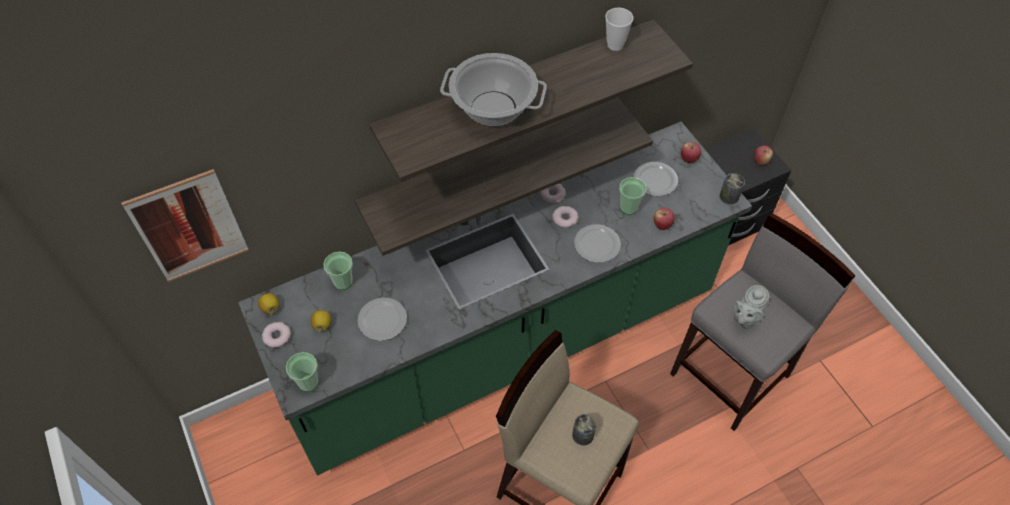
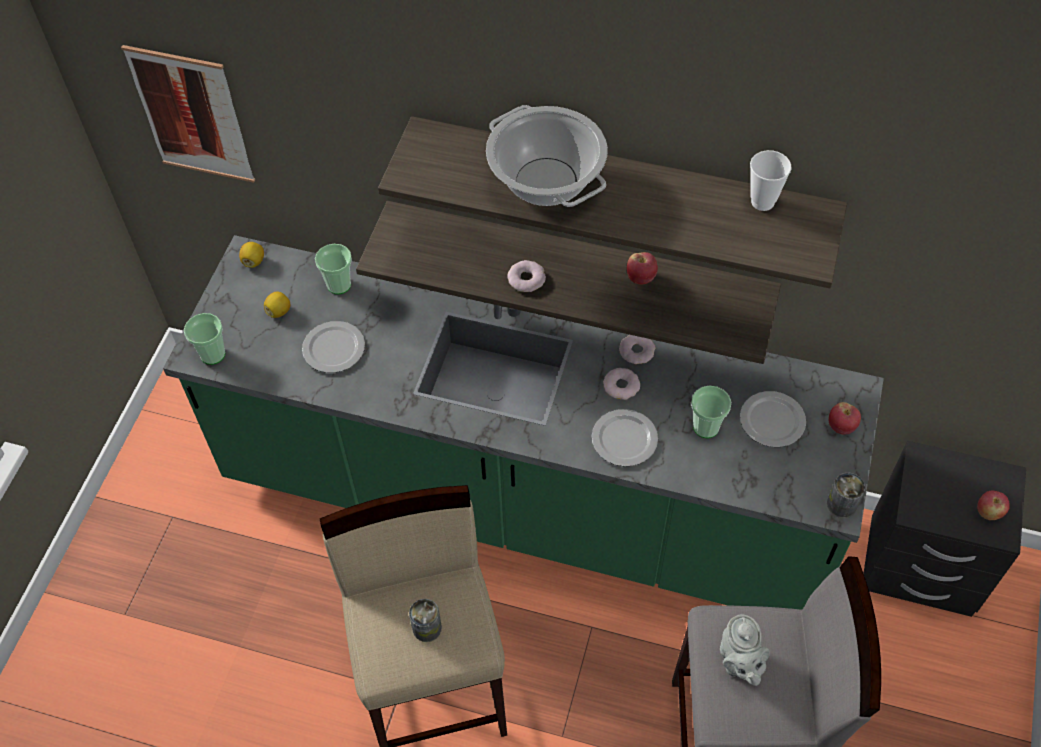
camera: 45 degrees right, 0 degrees up
(276, 336) = (231, 291): donut -> donut (526, 279)
(662, 225) = (722, 474): apple -> apple (641, 278)
(745, 318) = (739, 663): grey teapot -> grey teapot turned 90 degrees counterclockwise

